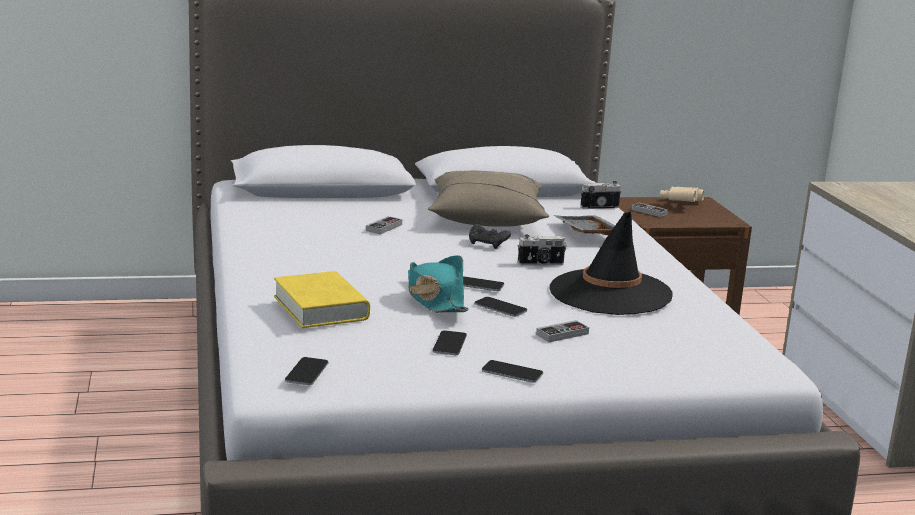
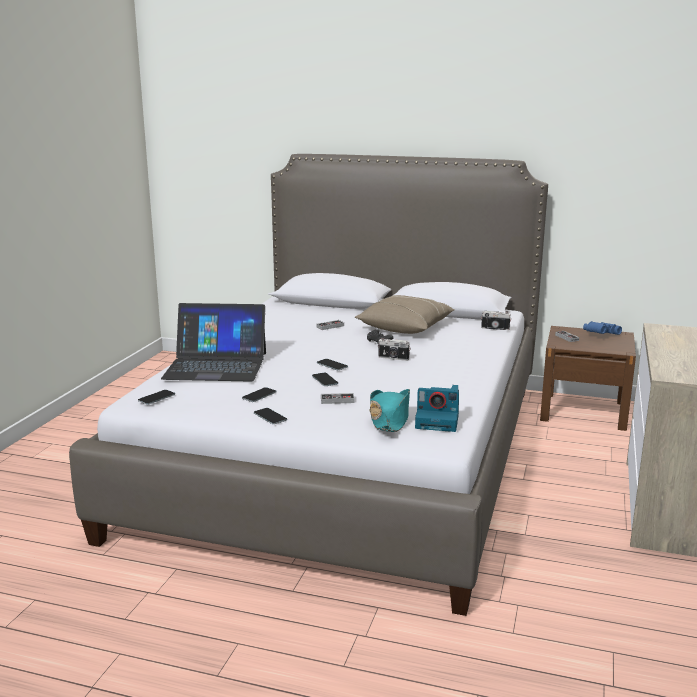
camera: 30 degrees right, 0 degrees up
(320, 308) = (216, 365): yellow book -> laptop
(435, 299) = (290, 369): turquoise hat -> turquoise hat (389, 419)
(585, 234) = (456, 344): grey tray -> none
(610, 293) = (410, 381): black hat -> none
(681, 204) = (600, 335): beige binoculars -> blue binoculars
(723, 341) = (438, 421): none -> camera

